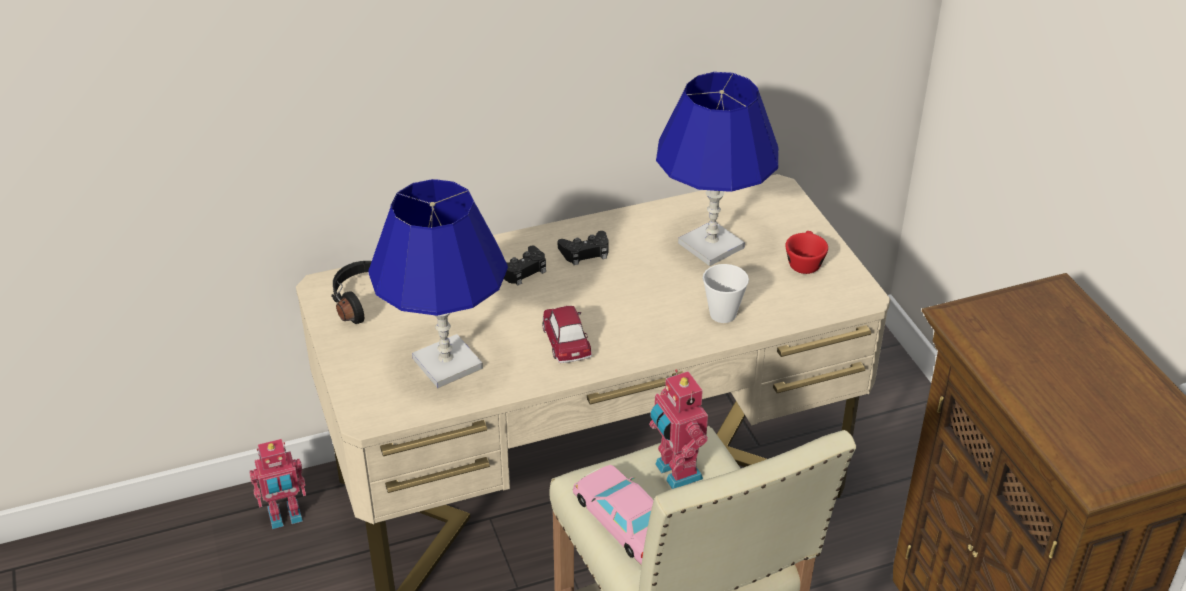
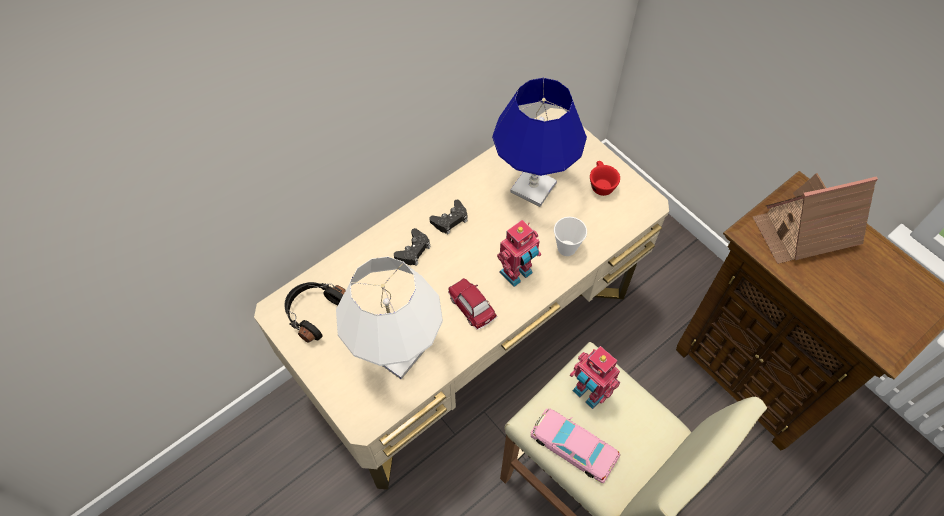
camera: 20 degrees left, 20 degrees up
(285, 517) = (280, 432): toy robot -> toy robot (517, 274)
(447, 363) = (397, 354): blue table lamp -> white table lamp
(1038, 329) = (805, 230): none -> toy house

